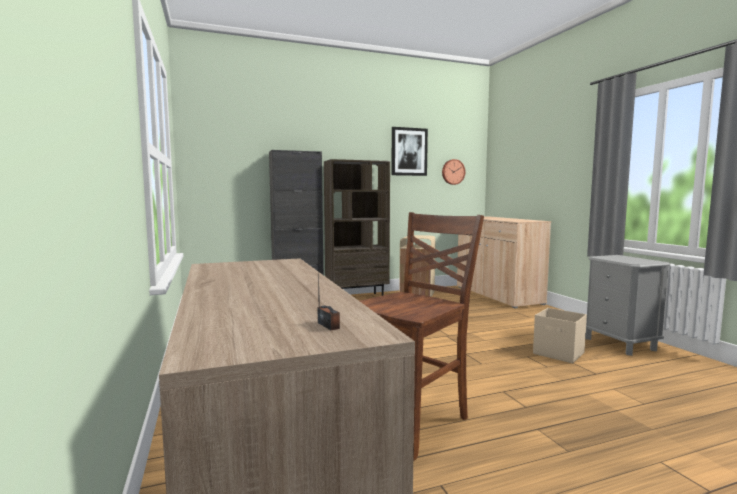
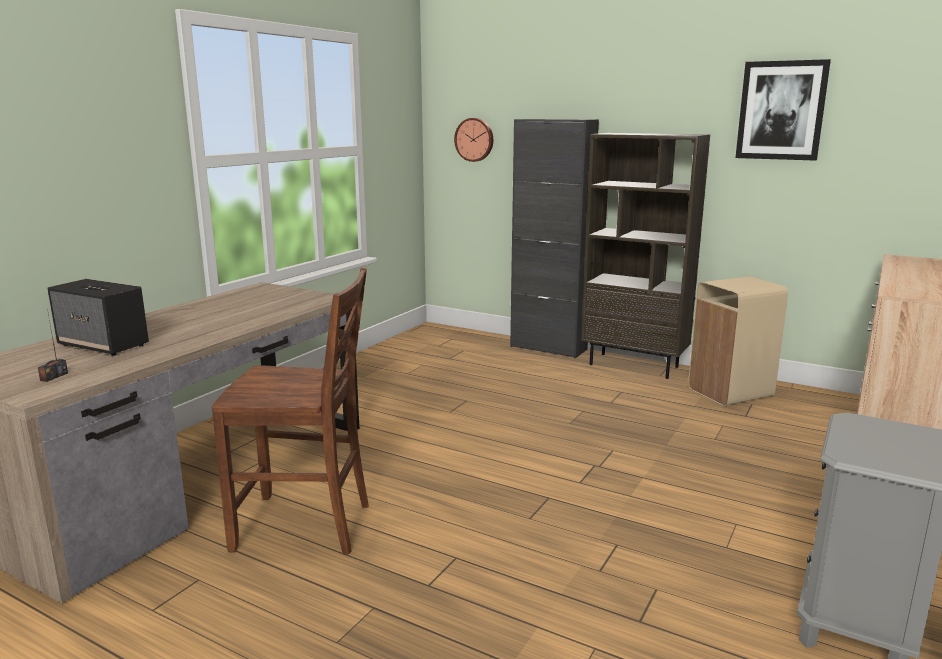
camera: 50 degrees right, 10 degrees up
(260, 306) = (104, 345): none -> speaker
(452, 172) = (892, 153): wall clock -> wall clock (474, 139)
(559, 353) = (678, 569): beige storage box -> none

